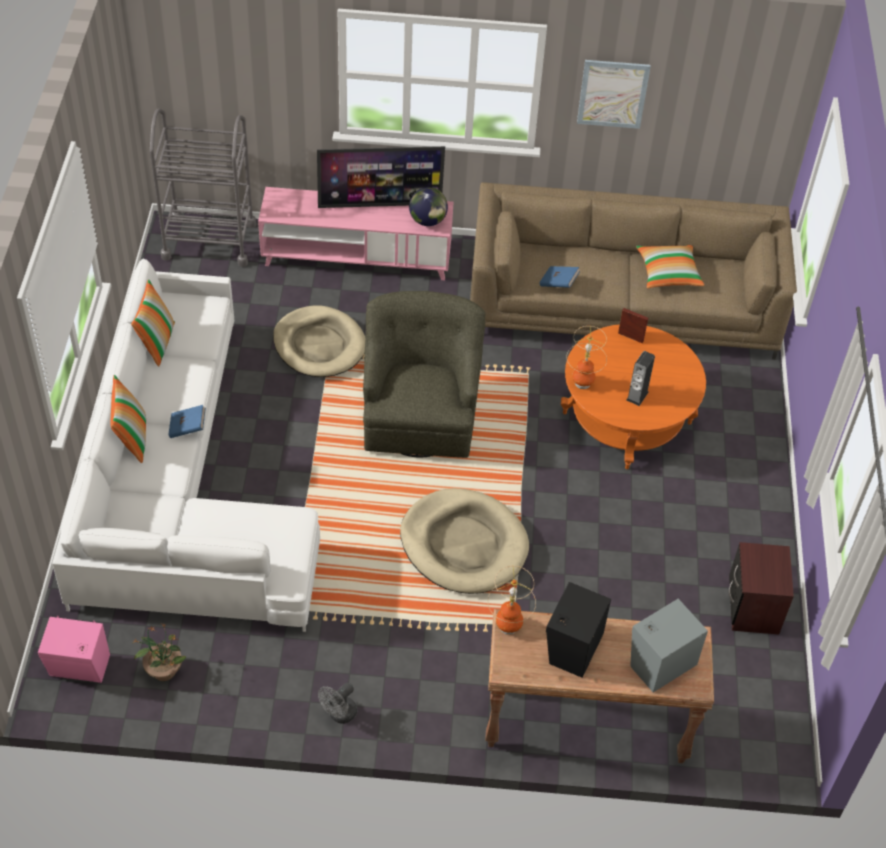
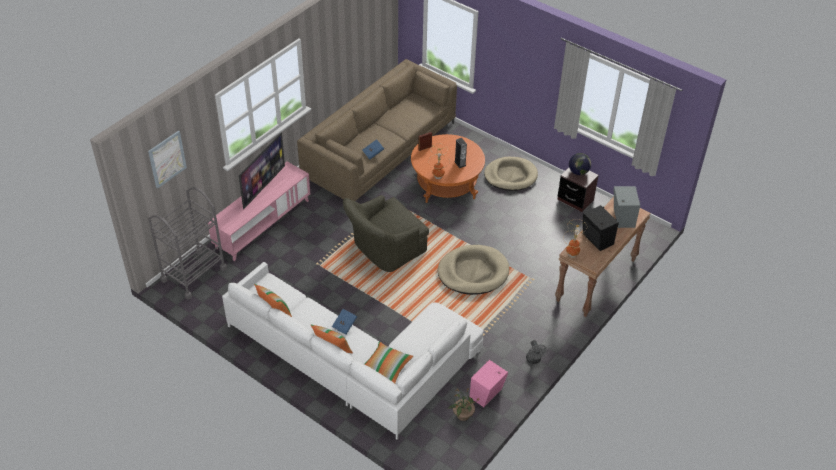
camera: 55 degrees left, 5 degrees down
(80, 668) = (436, 448): pink speaker -> pink speaker (487, 394)
(319, 345) = (308, 265): beige dog bed -> beige dog bed (510, 176)
(420, 413) = (384, 249): green armchair -> green armchair turned 75 degrees counterclockwise
(428, 221) = (291, 175): globe -> globe (578, 172)
(613, 93) = (329, 54): picture -> picture (167, 159)
(668, 273) = (399, 117): pillow -> pillow (386, 367)

